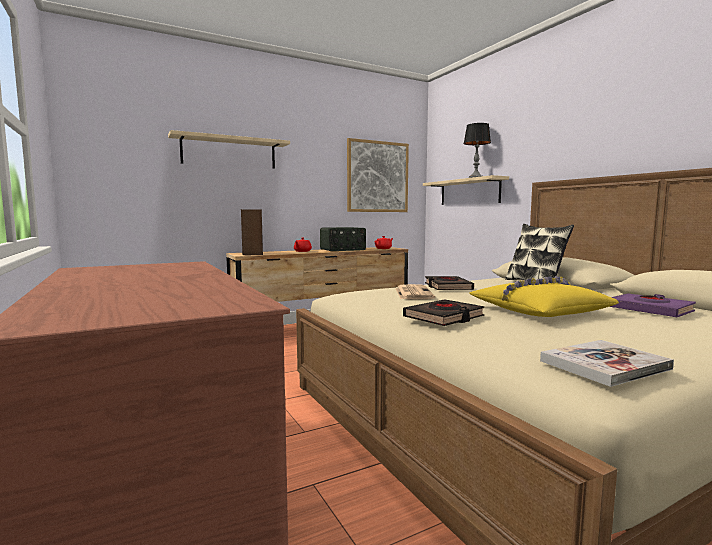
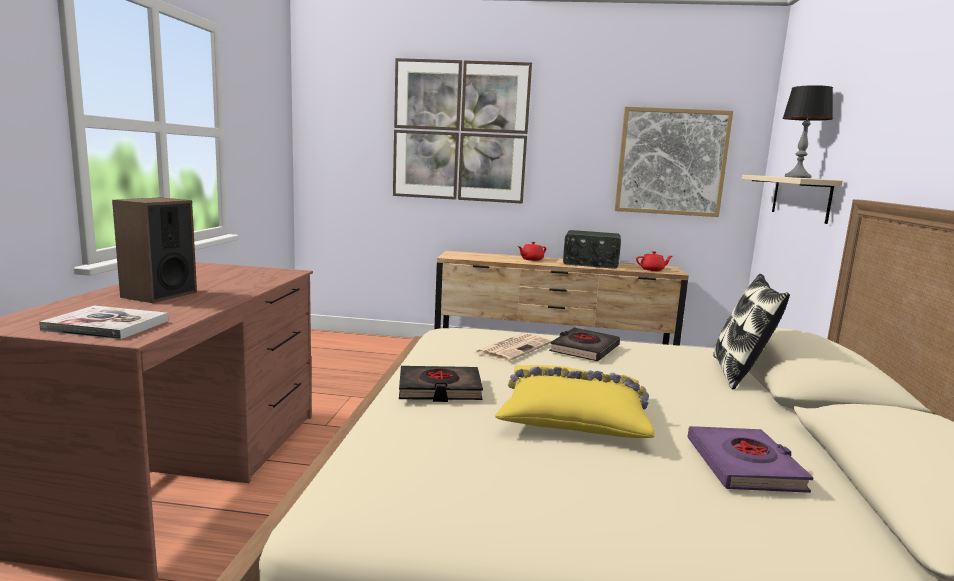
camera: 35 degrees right, 5 degrees up
(229, 152) = (460, 131): beige shelf -> picture
(252, 254) = (464, 256): speaker -> speaker (159, 295)
(604, 365) = (400, 497): book -> book (107, 325)

